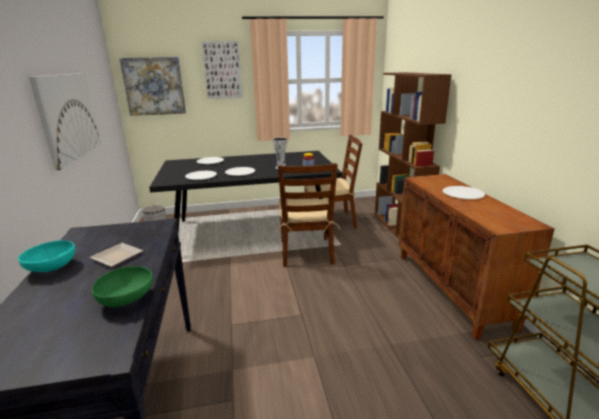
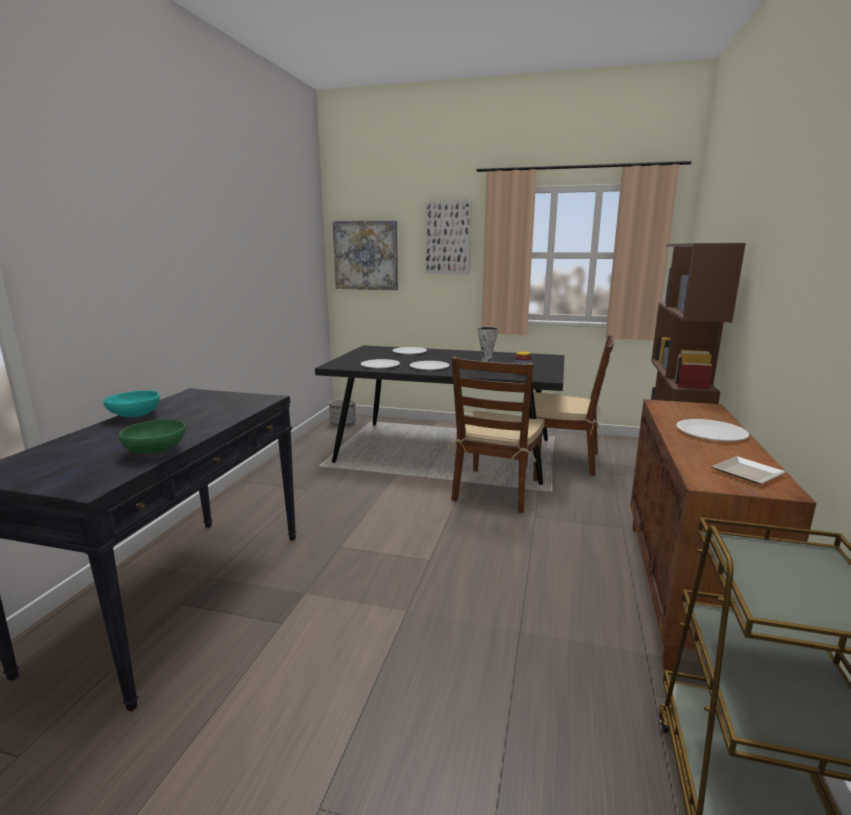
camera: 25 degrees right, 5 degrees down
(68, 116) = (238, 277): picture -> none
(118, 256) = (195, 417): plate -> plate (746, 472)

